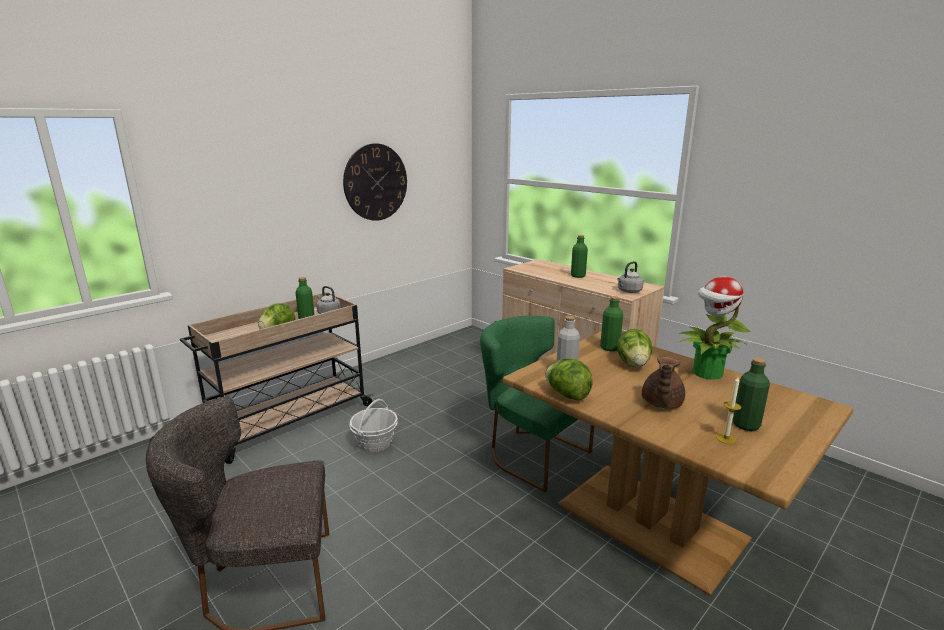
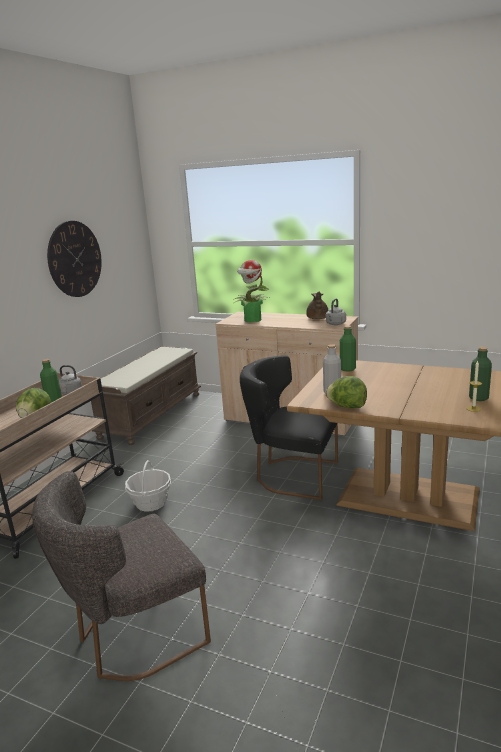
camera: 20 degrees left, 0 degrees up
(437, 350) = (151, 415): none -> brown bench
(531, 453) = (292, 475): green chair -> black chair
(578, 276) = (284, 319): green bottle -> none
(633, 364) = (374, 376): lettuce -> none
(661, 403) = (415, 397): brown teapot -> brown teapot (317, 318)
(707, 373) = (428, 372): potted plant -> potted plant (252, 320)

